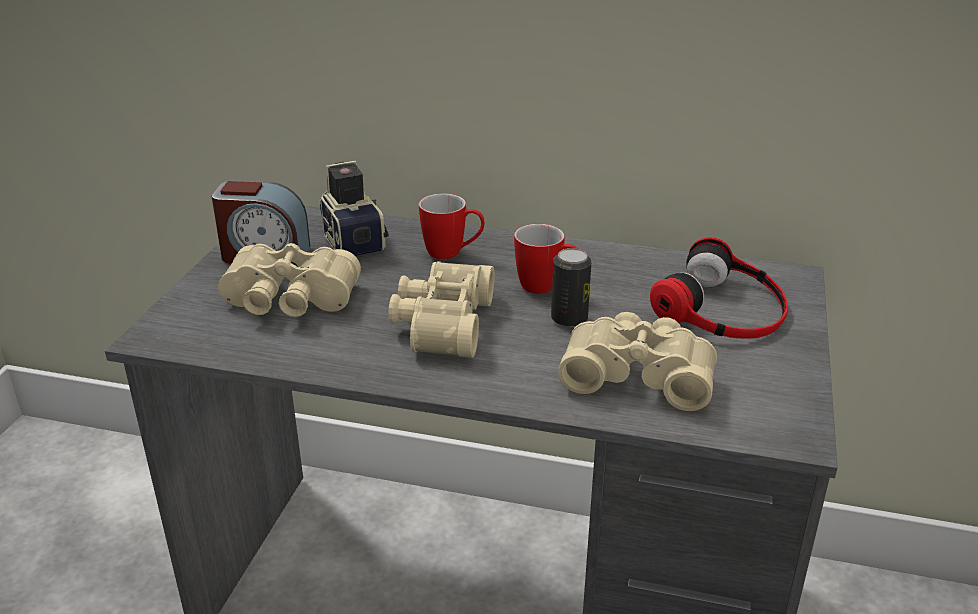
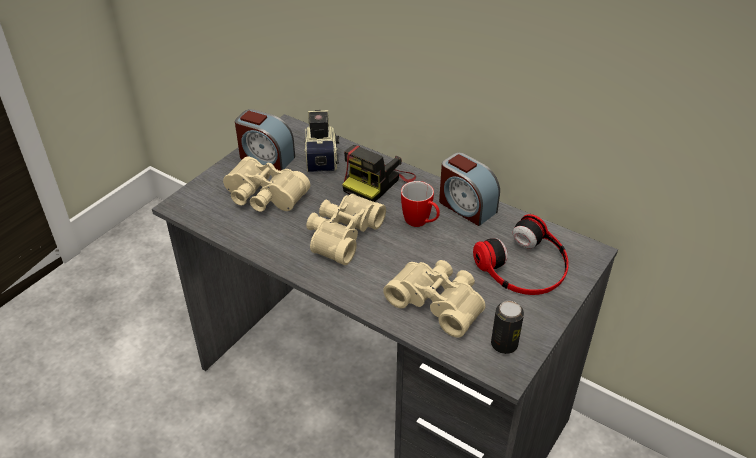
camera: 20 degrees right, 10 degrees up
(453, 253) = (377, 182): mug -> camera
(569, 319) = (420, 250): can -> can (504, 344)
(596, 258) = (466, 206): none -> alarm clock

